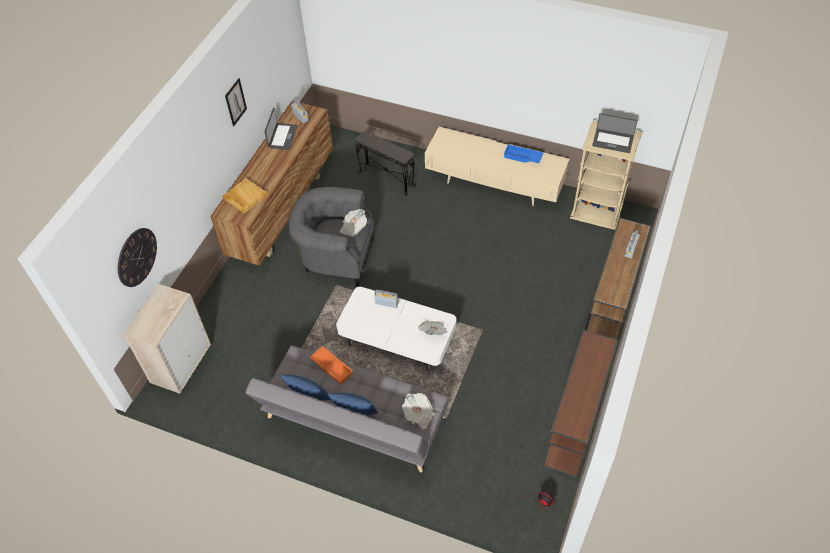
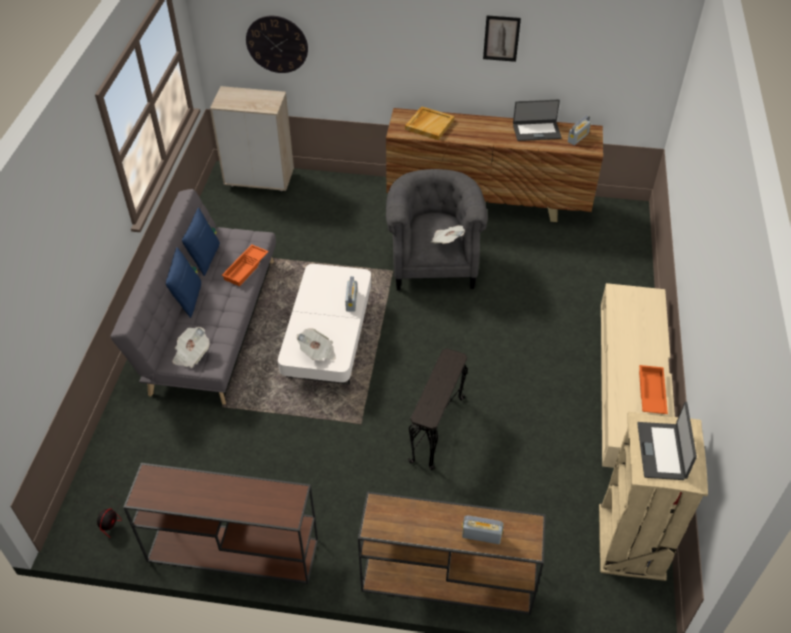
camera: 75 degrees right, 5 degrees down
(386, 179) = (580, 283): black side table -> black side table (437, 430)
(522, 157) = (650, 393): blue tray -> orange tray

